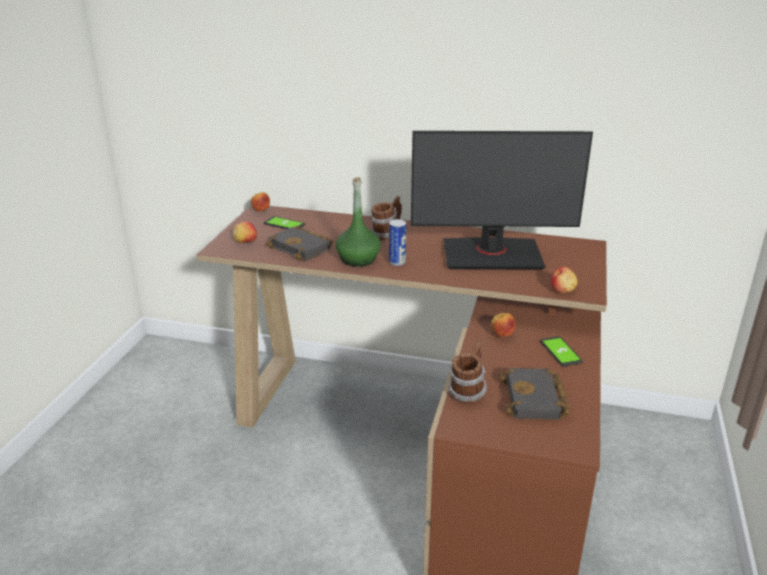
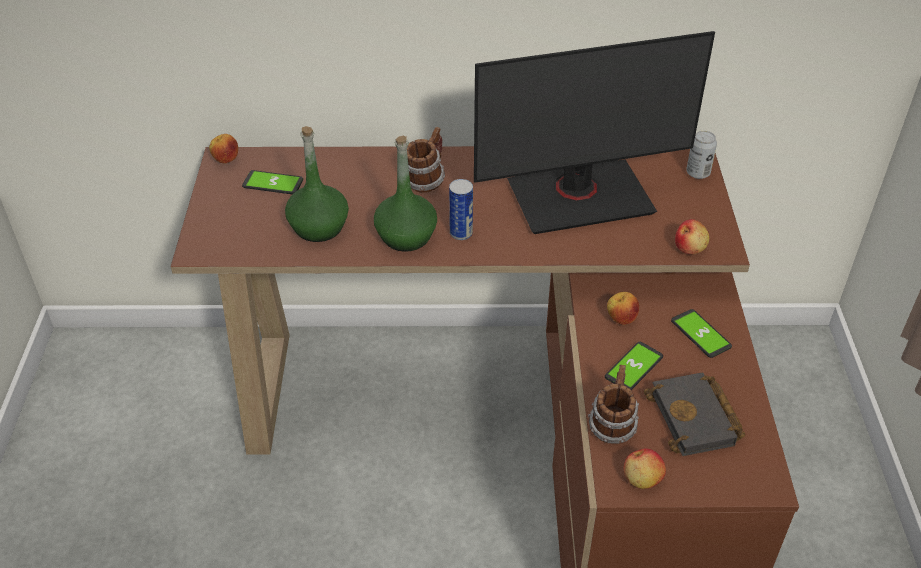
camera: 15 degrees left, 15 degrees up
(245, 242) = (232, 229): apple -> apple (642, 479)
(302, 248) = (319, 227): black book -> green bottle
(499, 363) = (634, 367): none -> phone
(587, 253) = (698, 173): none -> can

